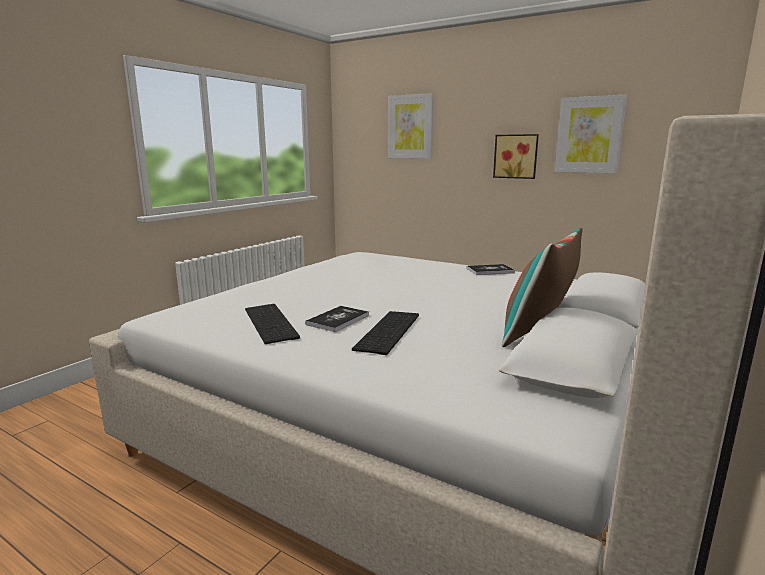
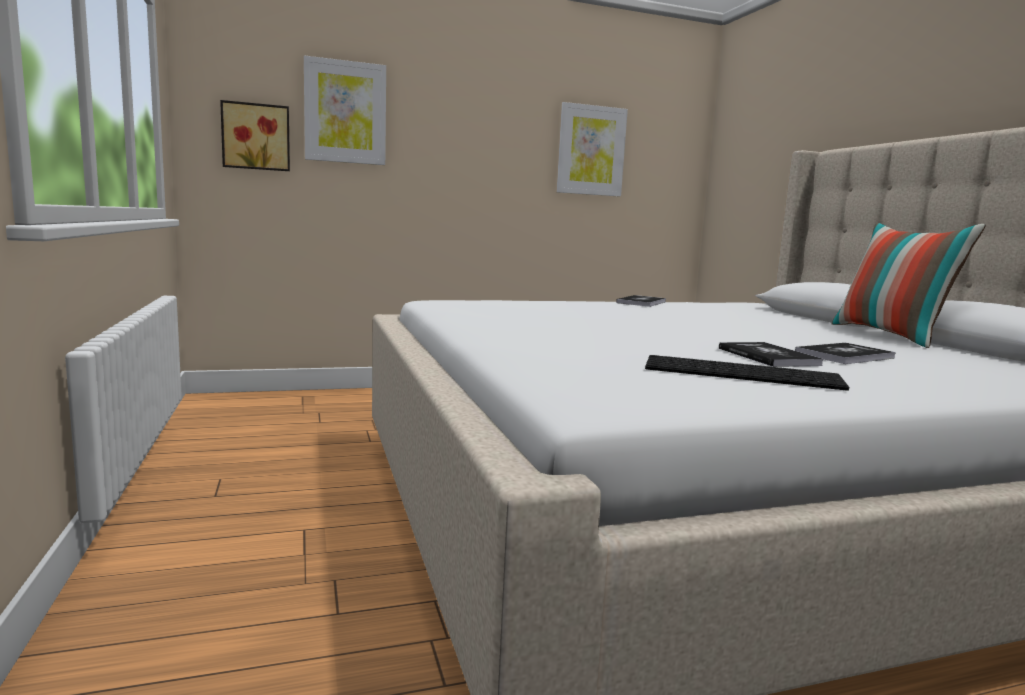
camera: 50 degrees left, 5 degrees down
(390, 332) = (844, 355): keyboard -> book
(516, 156) = (508, 170): picture -> picture (256, 137)

